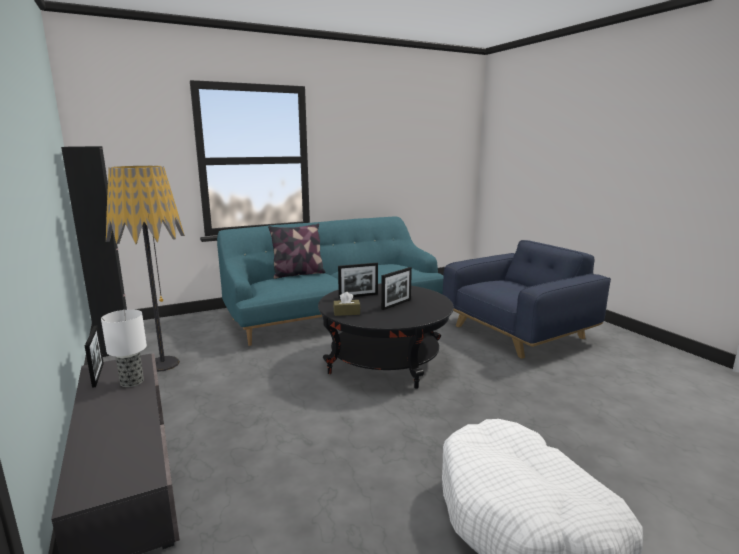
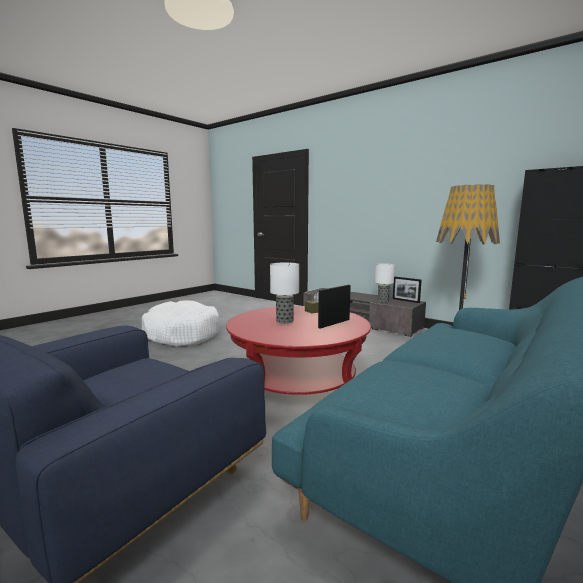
camera: 155 degrees right, 5 degrees down
(298, 274) = (490, 351): pillow -> none
(385, 360) = (297, 385): black coffee table -> red coffee table
(396, 304) = (285, 321): picture frame -> table lamp

